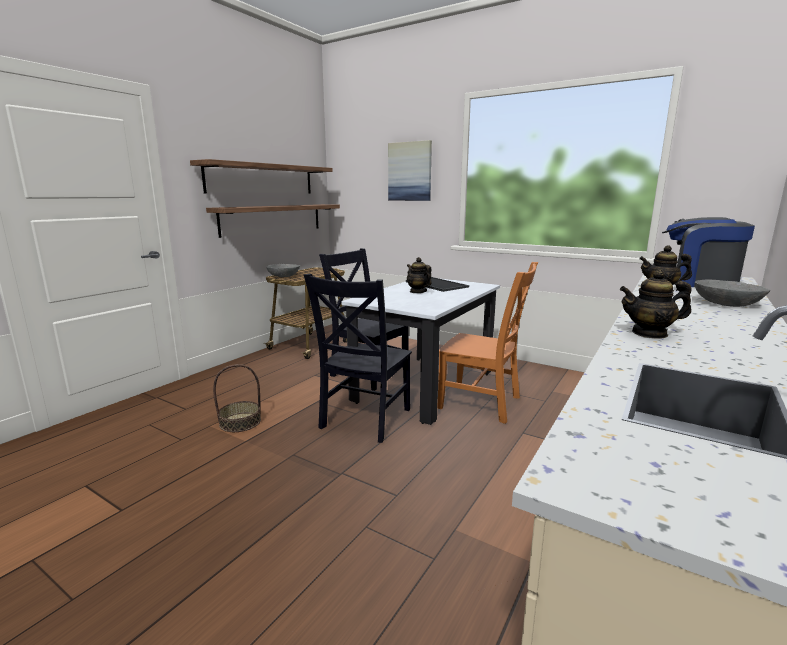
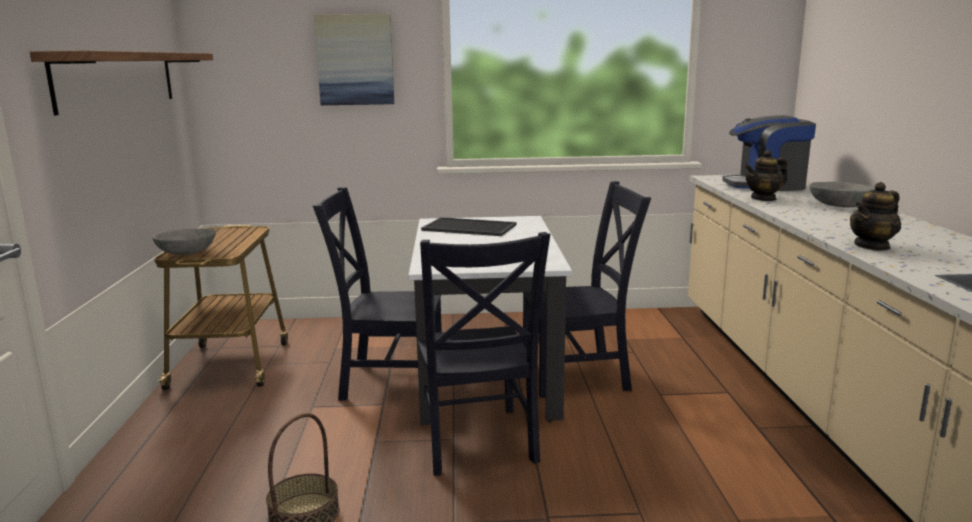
camera: 35 degrees left, 0 degrees up
(273, 219) = (138, 151): shelf -> none
(418, 291) = (473, 241): teapot -> none
(483, 404) = (580, 375): orange chair -> black chair

